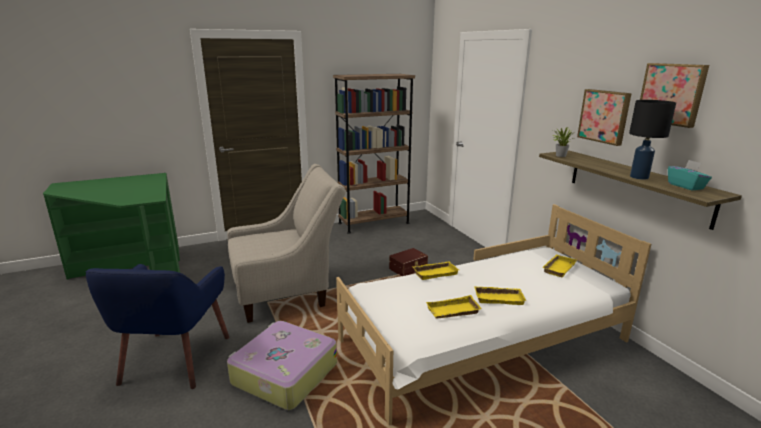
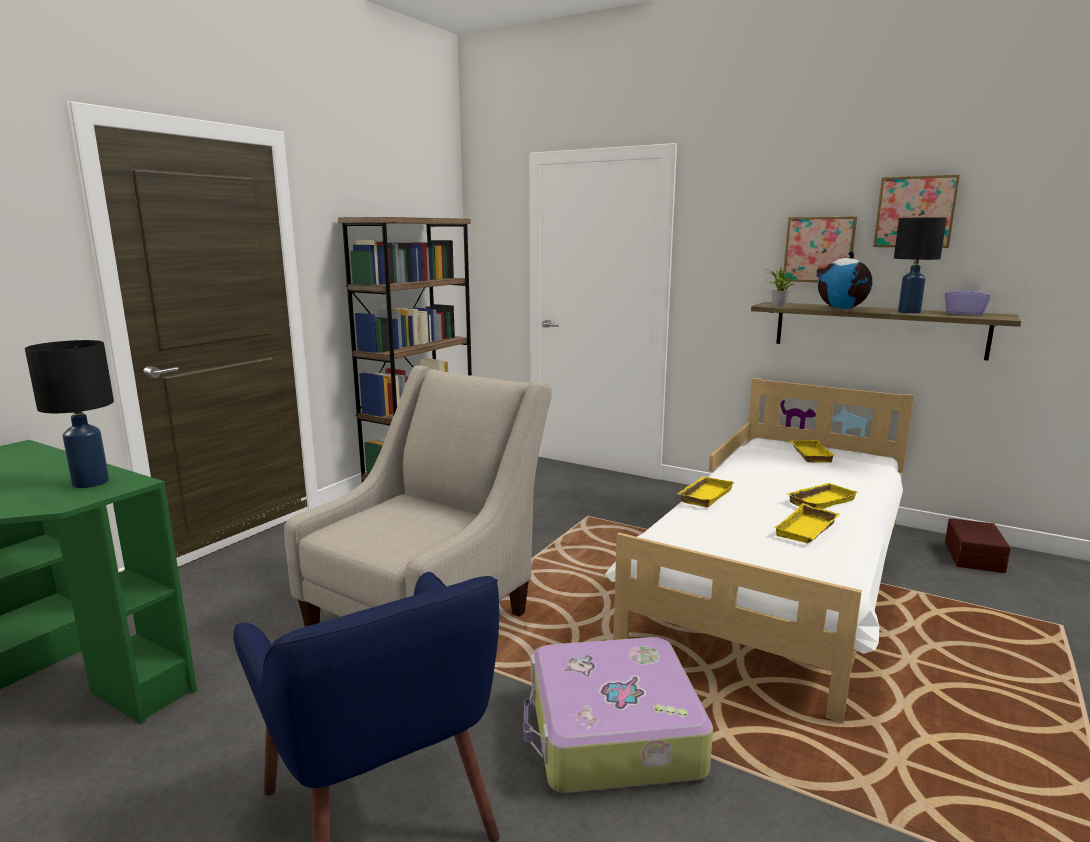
camera: 35 degrees left, 5 degrees down
(147, 195) = (90, 482): none -> black table lamp
(408, 269) = (565, 524): brown storage box -> brown storage box (975, 557)
(598, 165) = (842, 308): none -> globe
(686, 186) = (965, 313): turquoise tissue box -> purple tissue box

